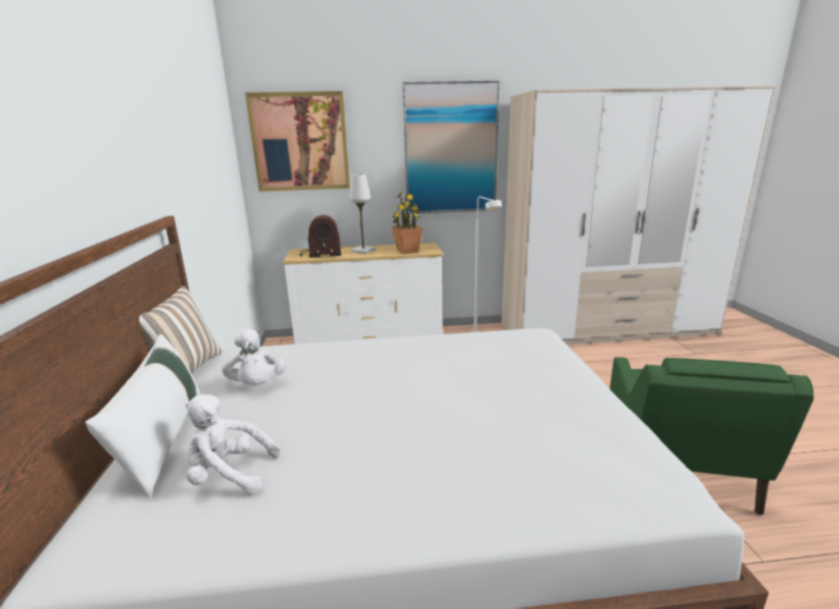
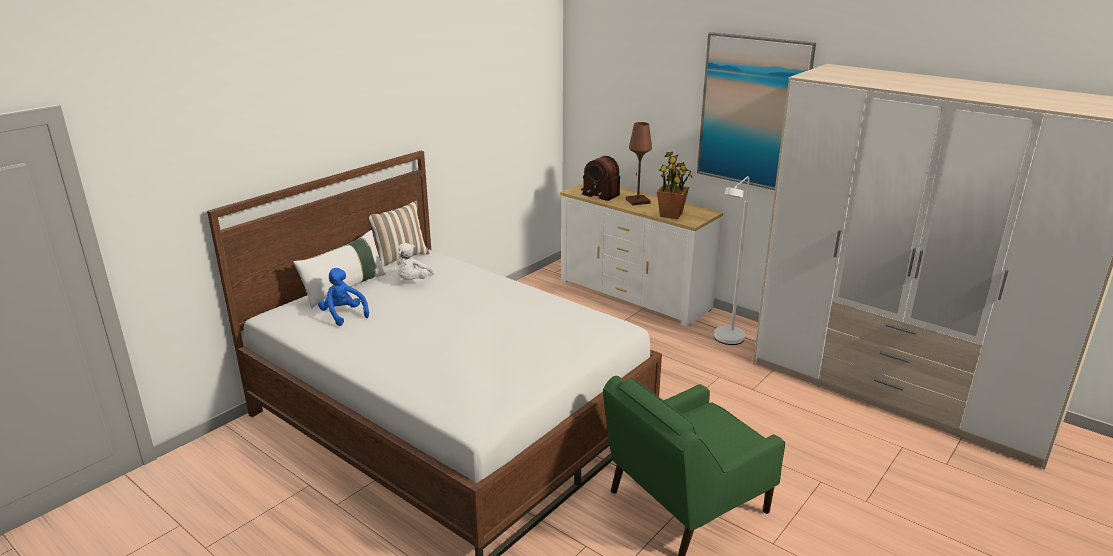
camera: 45 degrees right, 5 degrees up
(229, 474) = (343, 315): white plush toy -> blue plush toy
(300, 142) = (611, 78): picture -> none
(363, 251) = (637, 201): white table lamp -> brown table lamp

